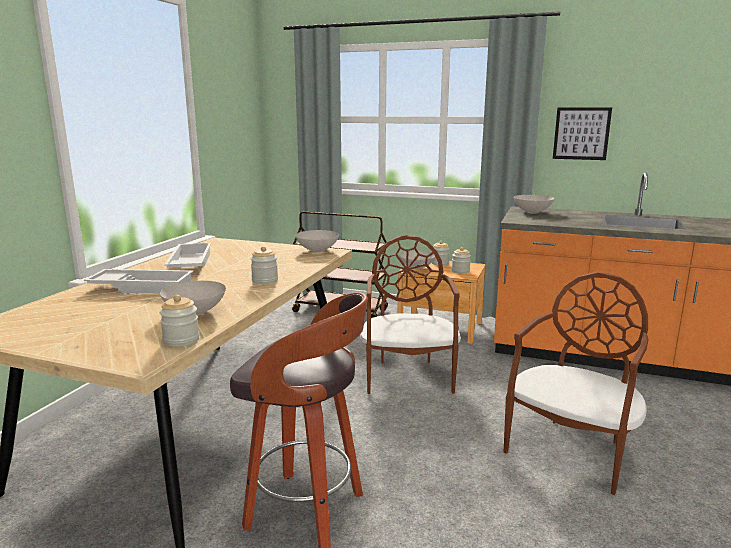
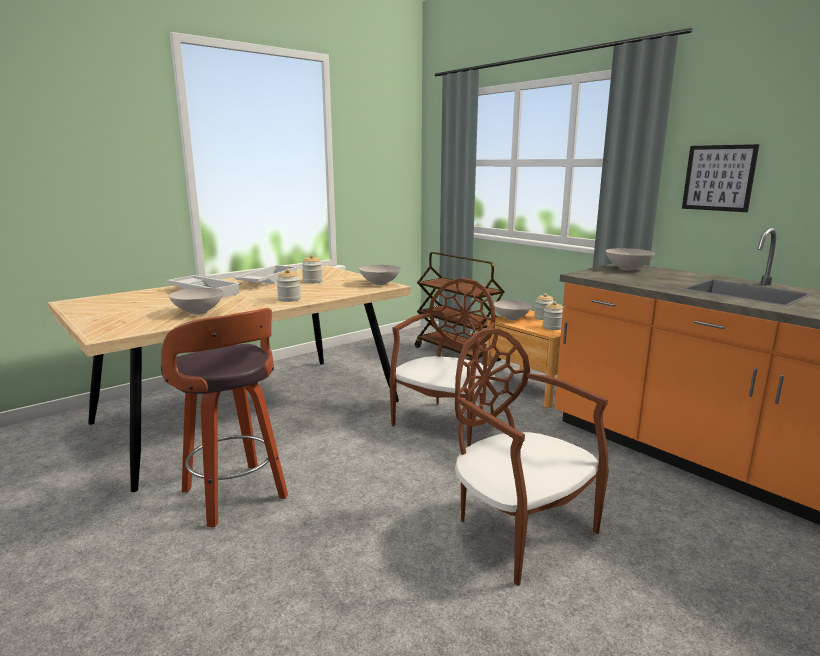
camera: 30 degrees right, 0 degrees up
(181, 340) = (152, 327): jar -> jar (312, 281)
(571, 450) = (519, 529): brown chair -> brown chair turned 105 degrees counterclockwise

